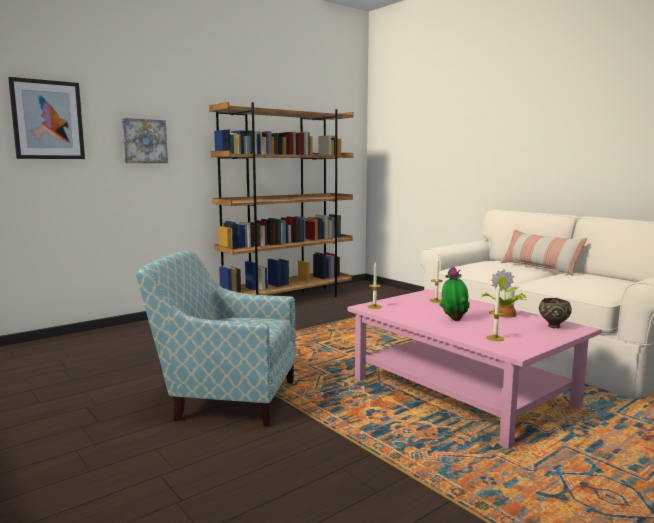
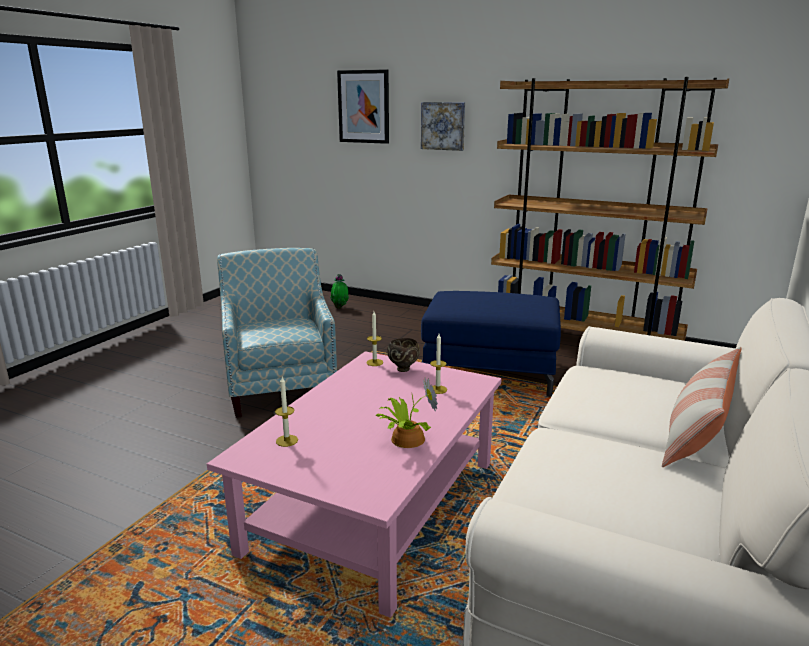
camera: 65 degrees right, 10 degrees up
(302, 329) = (490, 372): none -> blue ottoman
(454, 319) = (352, 409): potted plant -> potted plant (340, 308)
(553, 326) = (369, 478): brown bowl -> brown bowl (403, 369)

